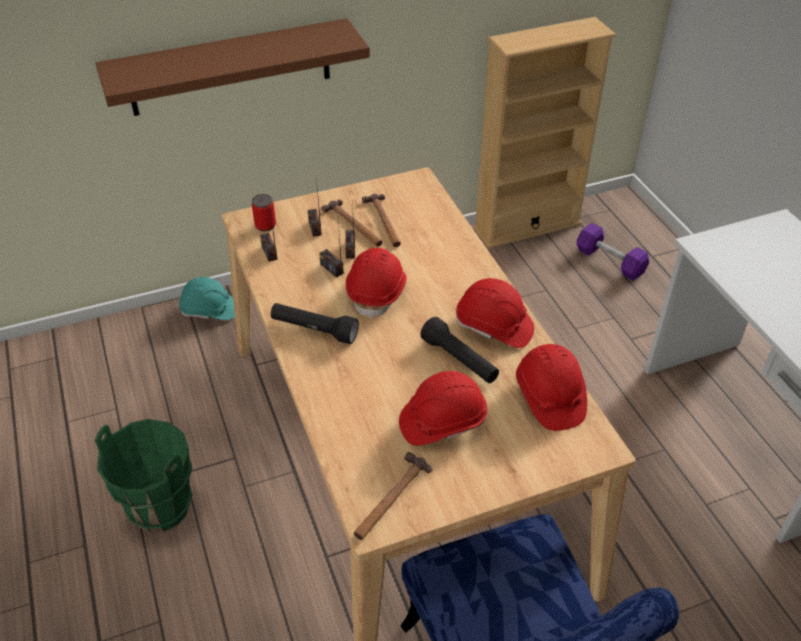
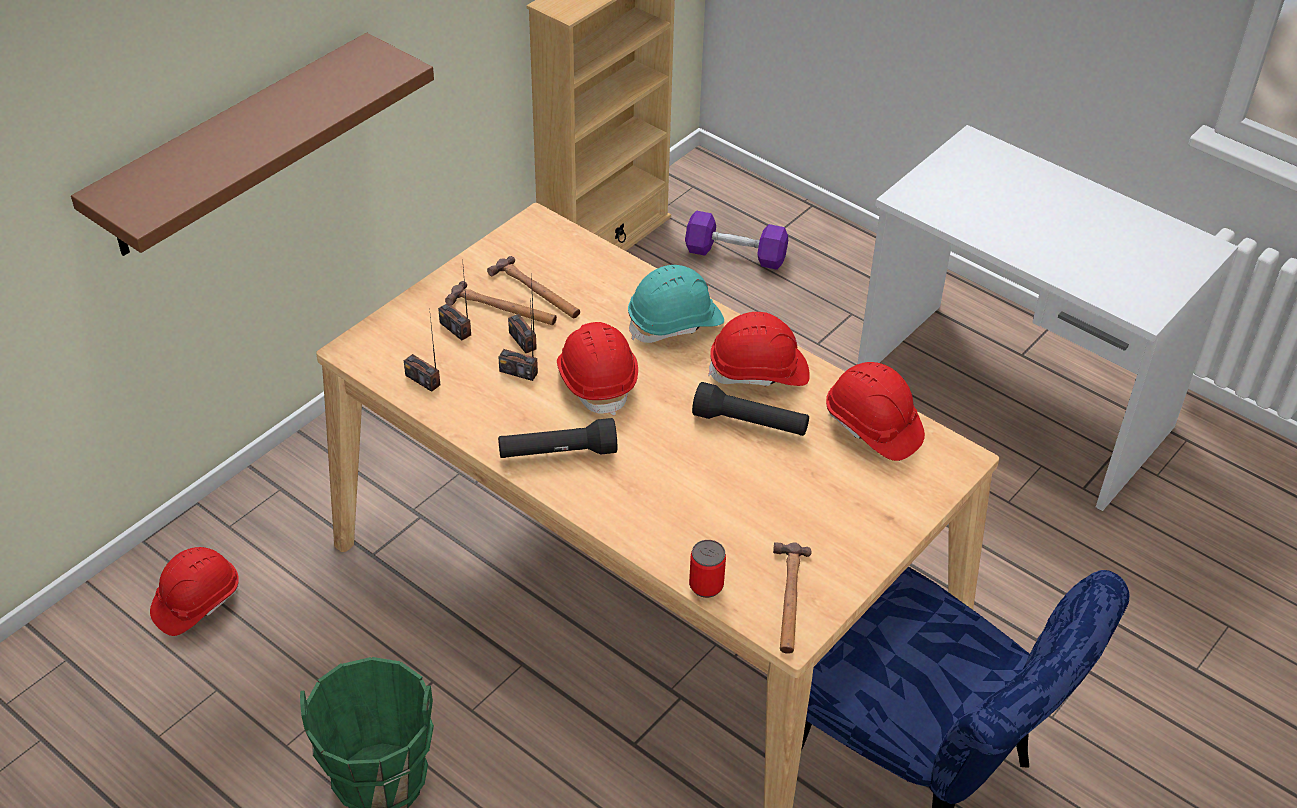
camera: 30 degrees left, 0 degrees up
(209, 310) = (250, 509): turquoise hard hat -> turquoise hard hat (675, 323)
(265, 225) = (388, 347): can -> can (706, 585)
(442, 421) = (781, 497): red hard hat -> red hard hat (196, 602)

